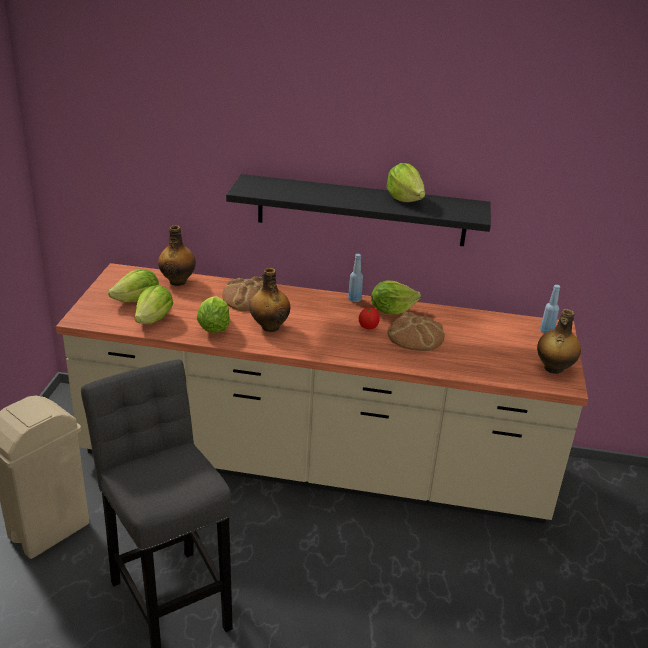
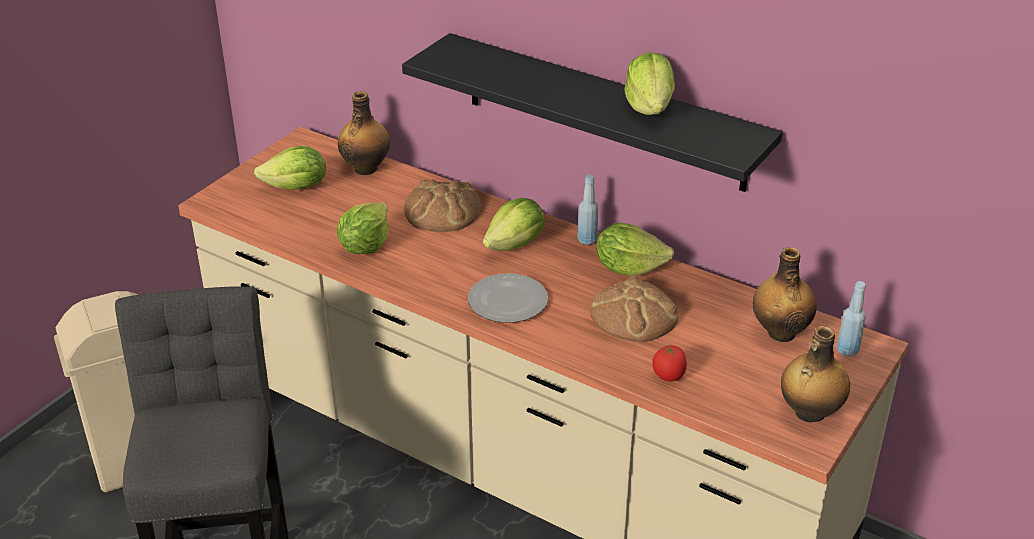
camera: 25 degrees right, 5 degrees up
(154, 319) = (299, 219): lettuce -> lettuce (515, 244)
(269, 326) = (439, 259): bottle -> bottle (780, 332)
(334, 343) = (508, 301): none -> plate
(368, 327) = (575, 287): tomato -> tomato (669, 375)

